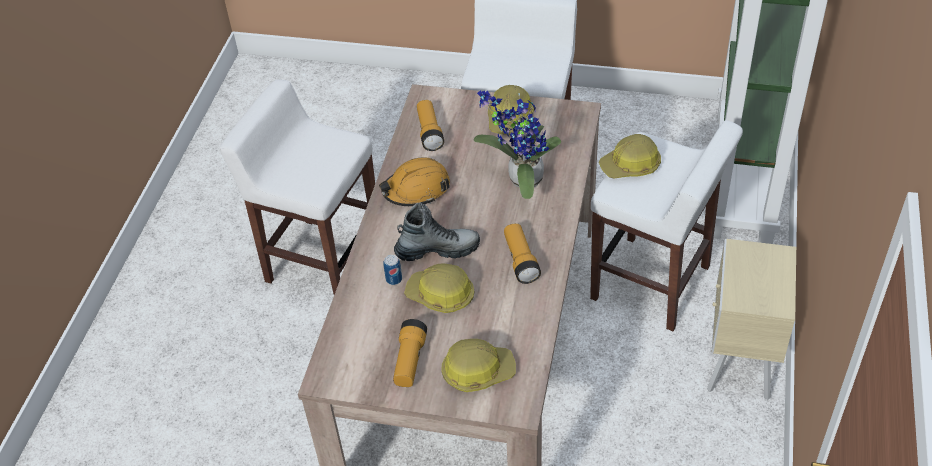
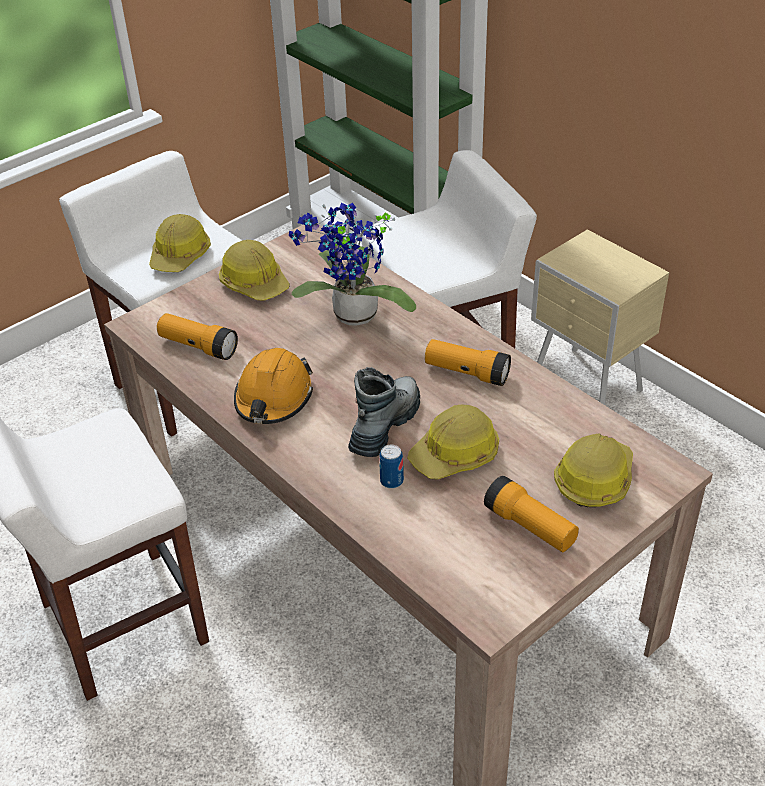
camera: 55 degrees left, 5 degrees down
(631, 166) = (404, 252): hard hat -> hard hat (180, 255)

